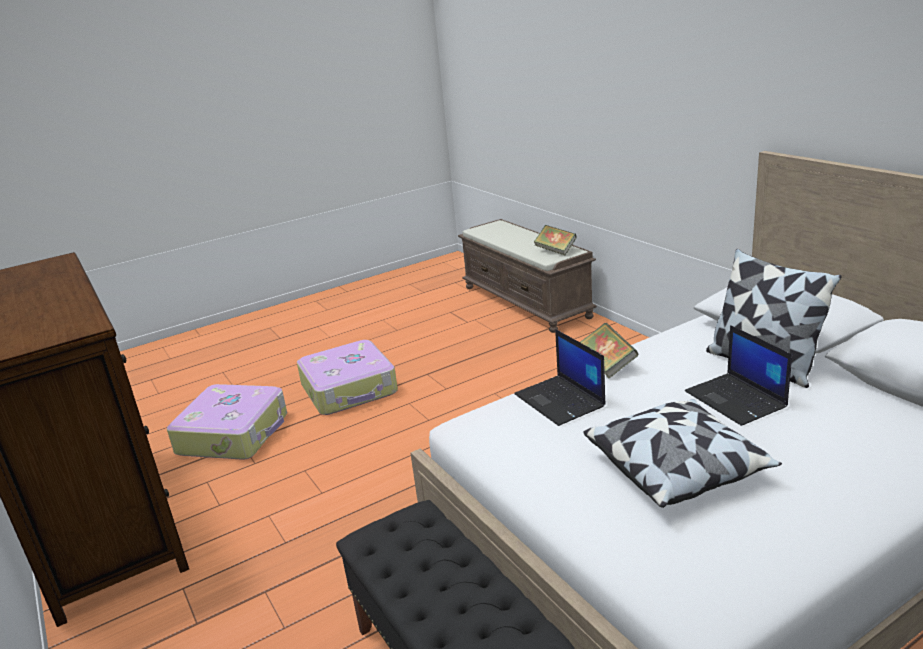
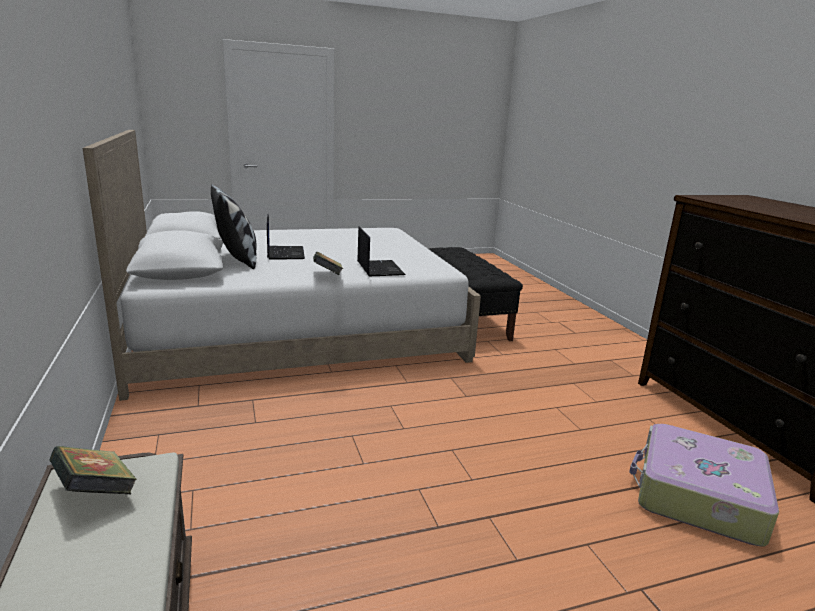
camera: 170 degrees left, 5 degrees down
(350, 389) = (558, 531): suitcase -> none
(677, 469) = (353, 244): pillow -> none

